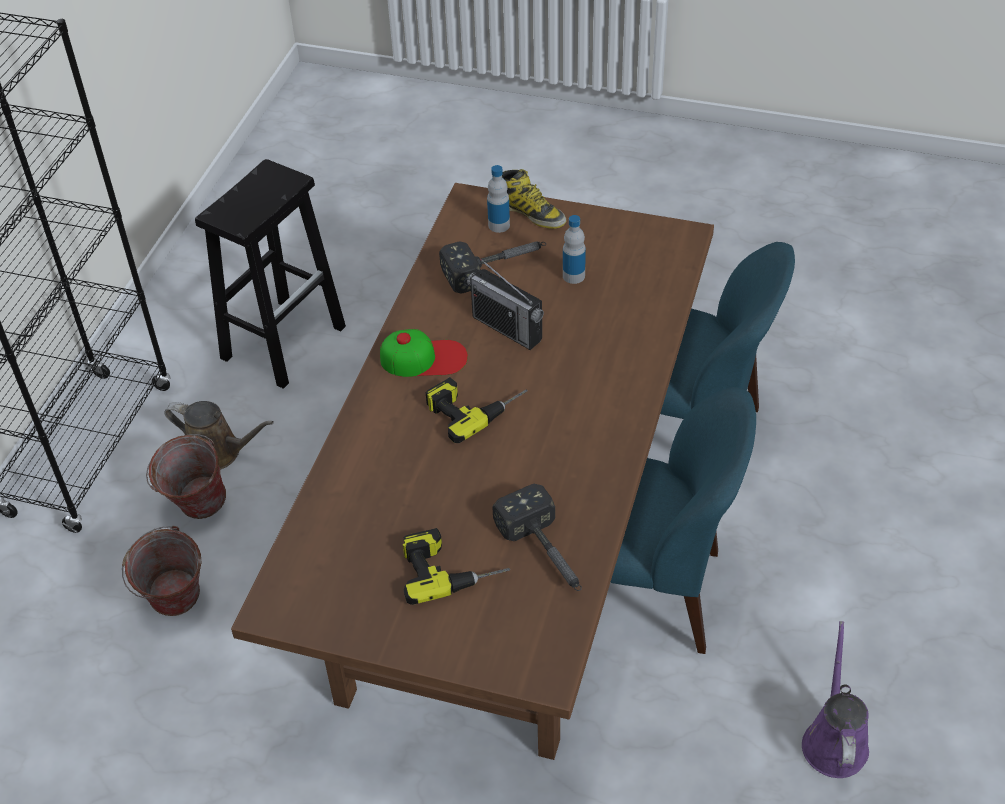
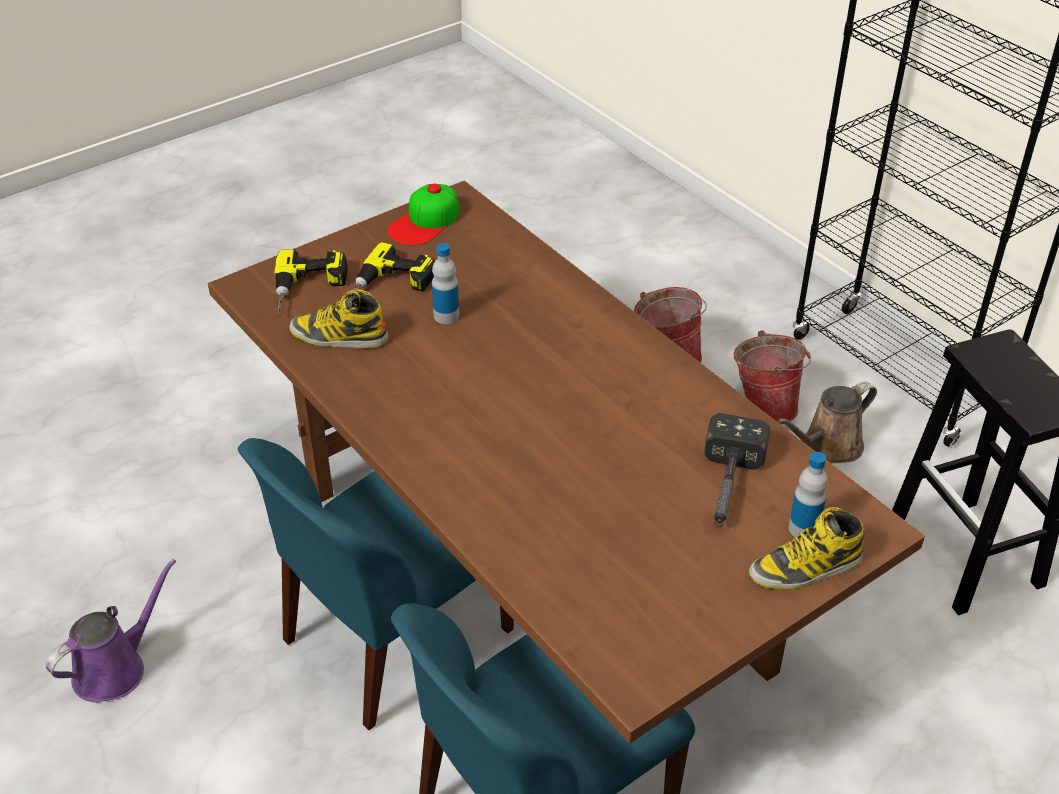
camera: 125 degrees right, 5 degrees down
(424, 358) = (638, 375): cap -> cap (425, 222)
(474, 405) = (542, 377): power drill -> power drill (309, 289)
(507, 328) = (623, 448): radio -> none
(547, 554) = (339, 336): hammer -> boot
(573, 276) = (656, 540): bottle -> bottle (446, 316)
(834, 740) = (115, 669): purple watering can -> purple watering can turned 90 degrees counterclockwise

